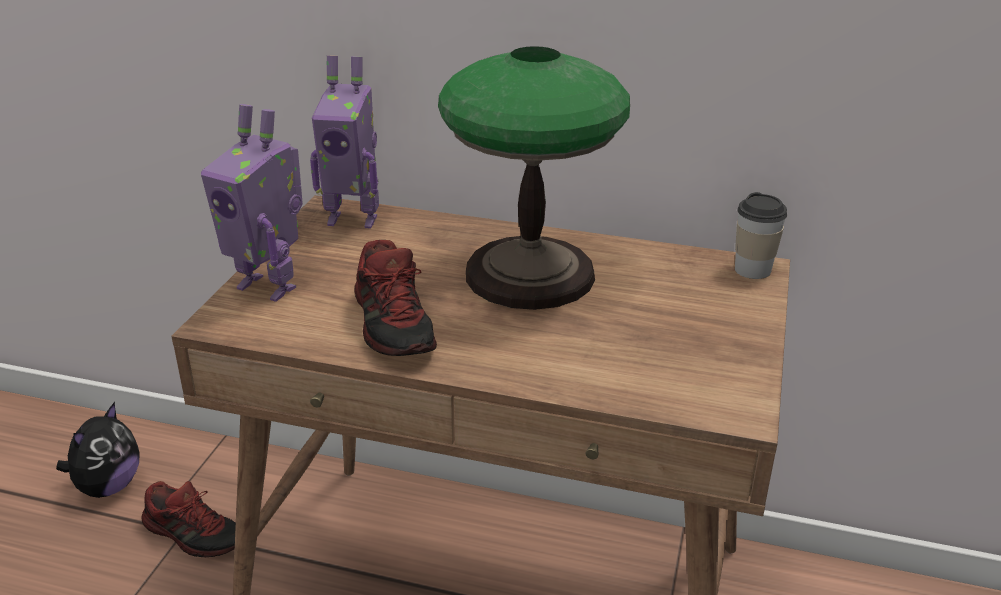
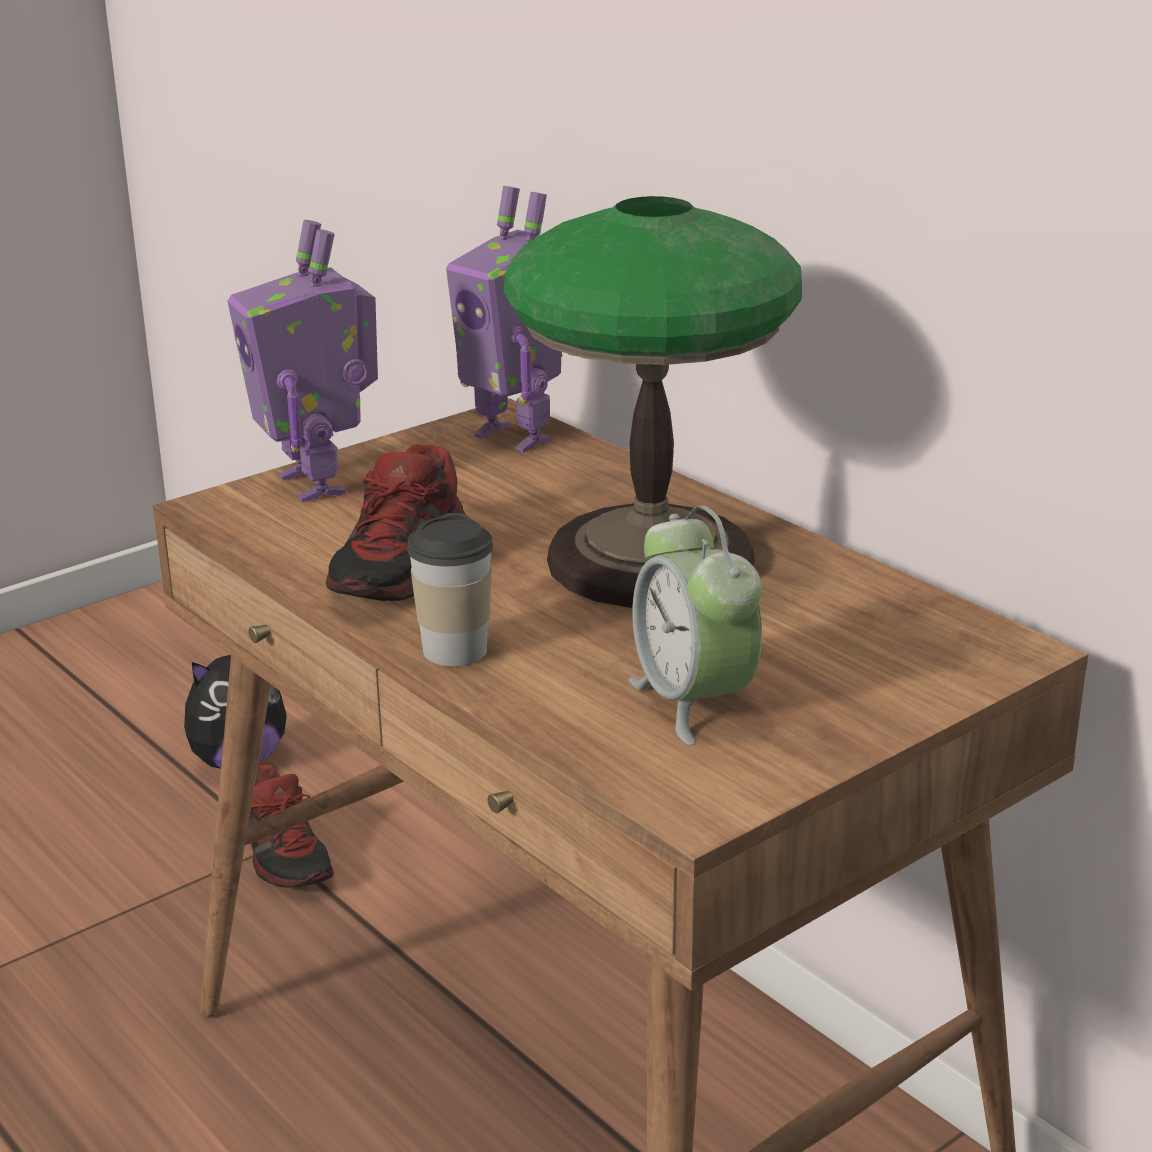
camera: 35 degrees right, 5 degrees down
(661, 352) = (693, 702): none -> alarm clock
(752, 270) = (997, 649): cup -> cup (454, 651)

